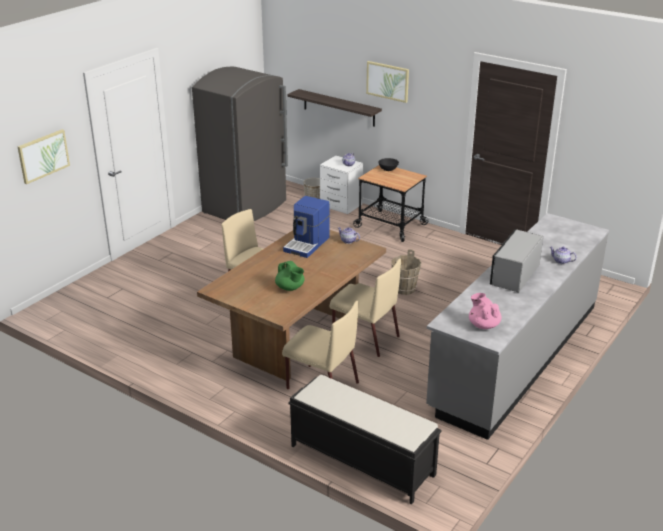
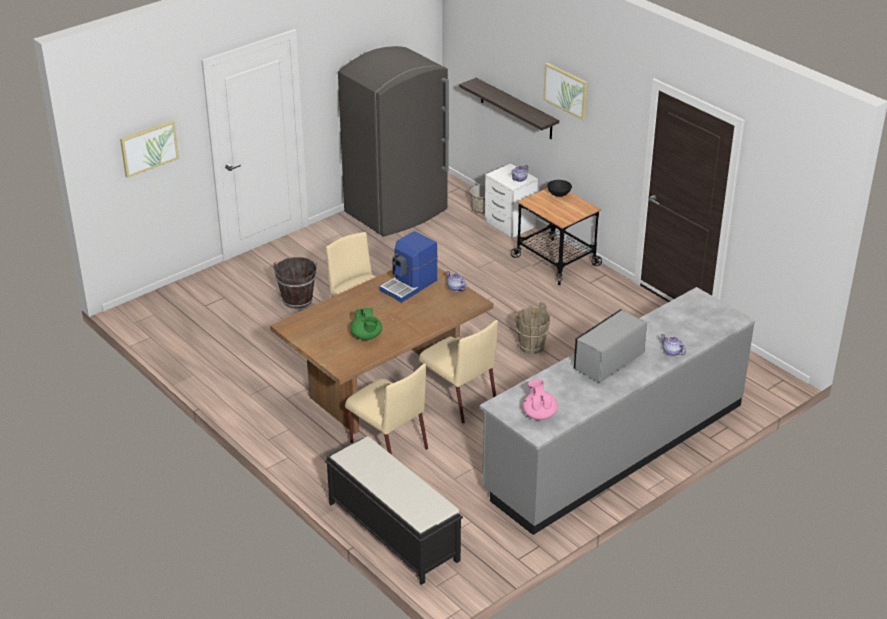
camera: 15 degrees right, 5 degrees up
(189, 281) = (297, 300): none -> brown bucket

